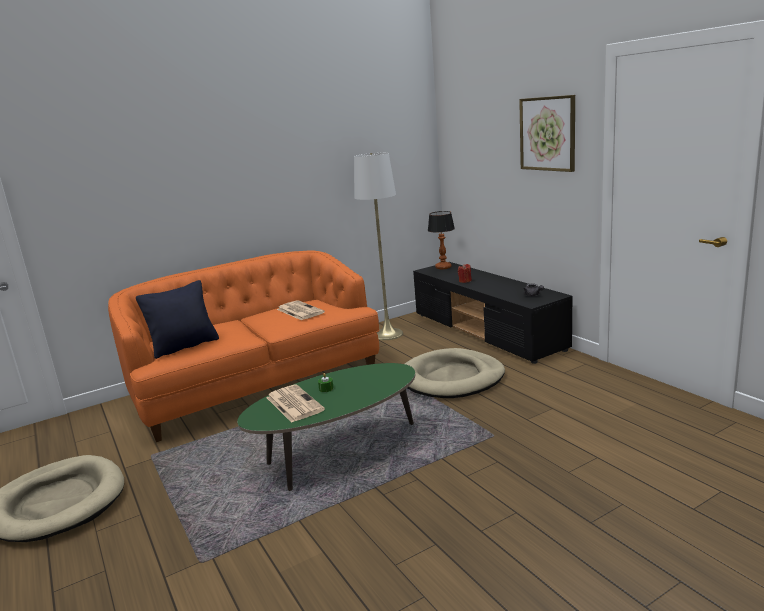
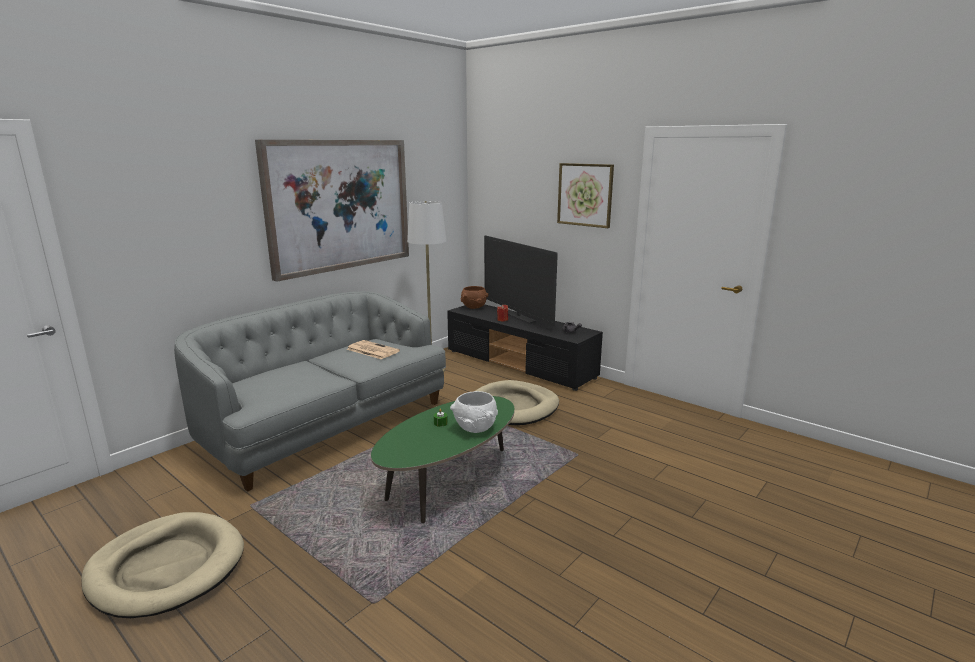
camera: 20 degrees left, 0 degrees up
(184, 346) = (272, 390): black pillow -> none
(257, 385) = (326, 425): orange sofa -> grey sofa
(281, 162) = (339, 205): none -> picture
(293, 403) = (418, 439): newspaper -> none
(357, 397) = (475, 428): none -> white bowl
(443, 267) = (474, 307): table lamp -> brown bowl
(484, 277) = (517, 316): none -> television

